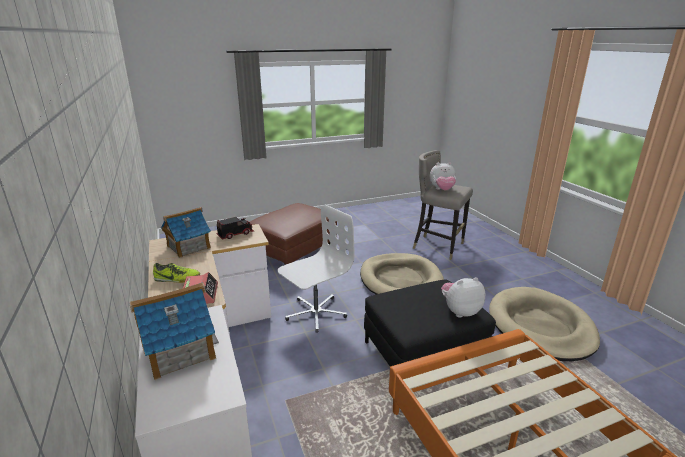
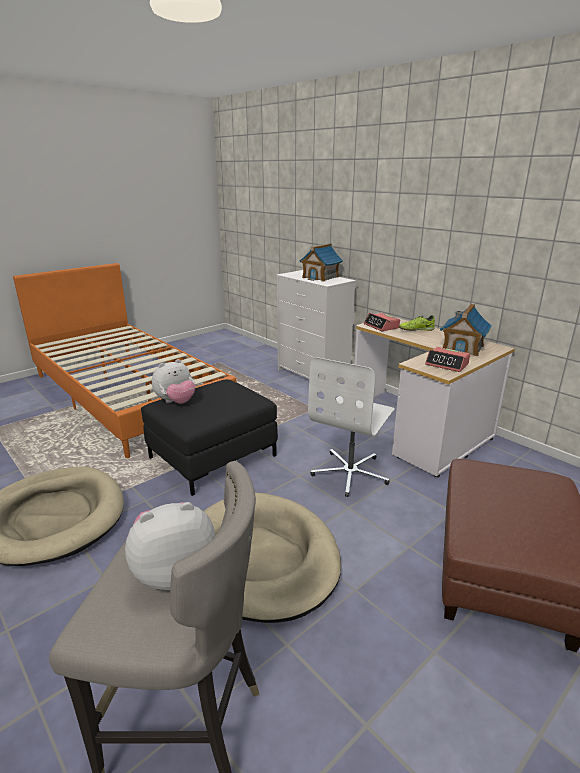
camera: 160 degrees right, 0 degrees up
(235, 234) = (447, 364): toy truck -> alarm clock

